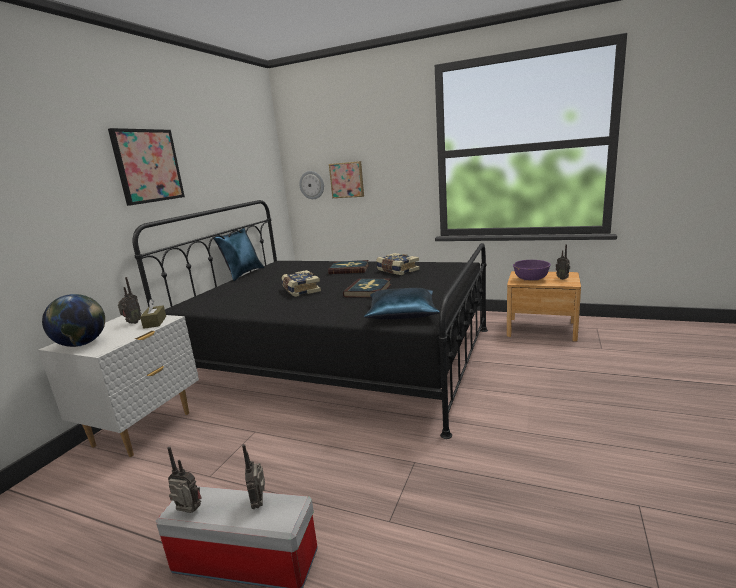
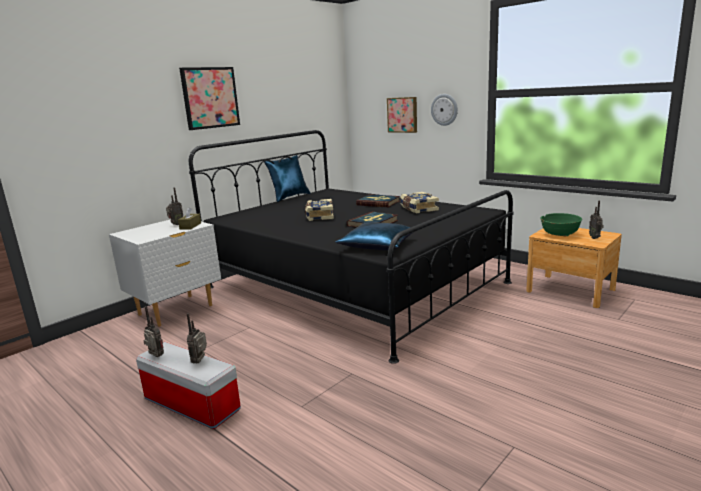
camera: 20 degrees right, 0 degrees up
(82, 344) = (135, 234): globe -> none
(312, 185) = (372, 118): wall clock -> wall clock (444, 109)
(531, 279) = (559, 234): purple bowl -> green bowl

